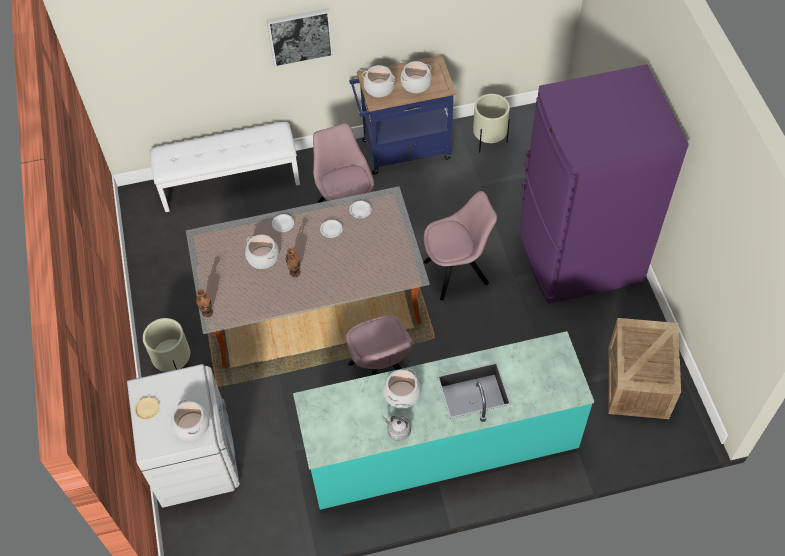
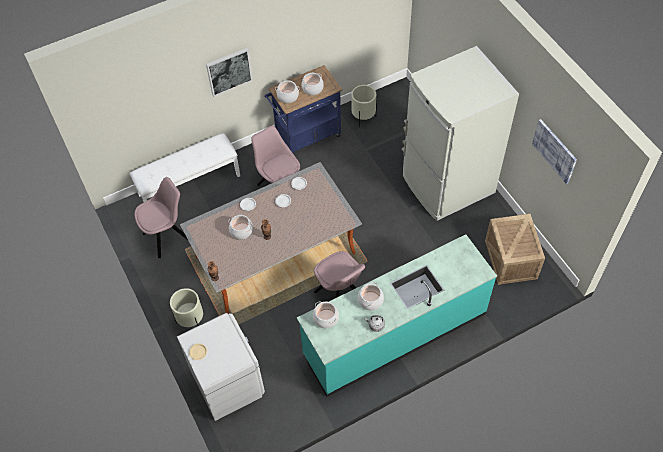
camera: 15 degrees left, 0 degrees up
(191, 425) = (233, 355): cooking pot -> cooking pot (325, 318)
(456, 273) = (369, 214): pink chair -> pink chair (167, 237)
(578, 255) = (447, 184): purple fridge -> white fridge
(722, 238) = (554, 151): none -> picture

